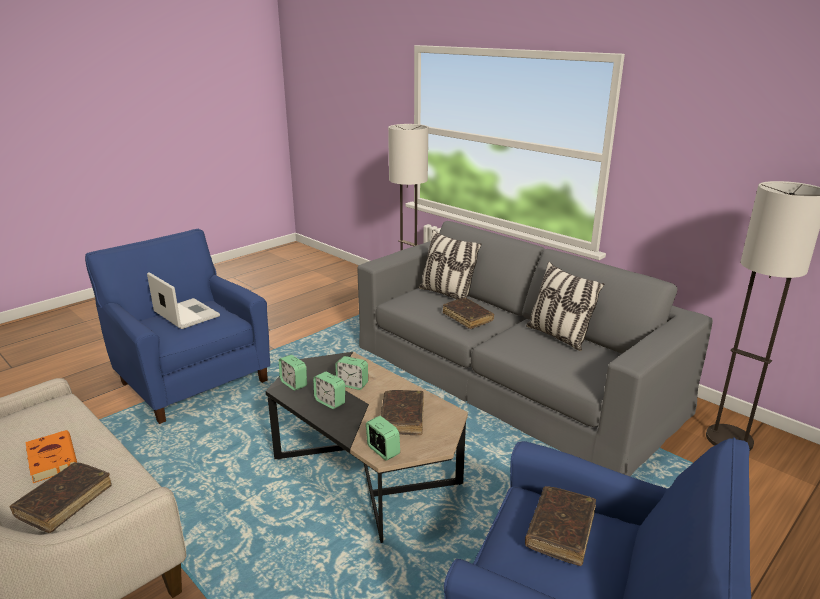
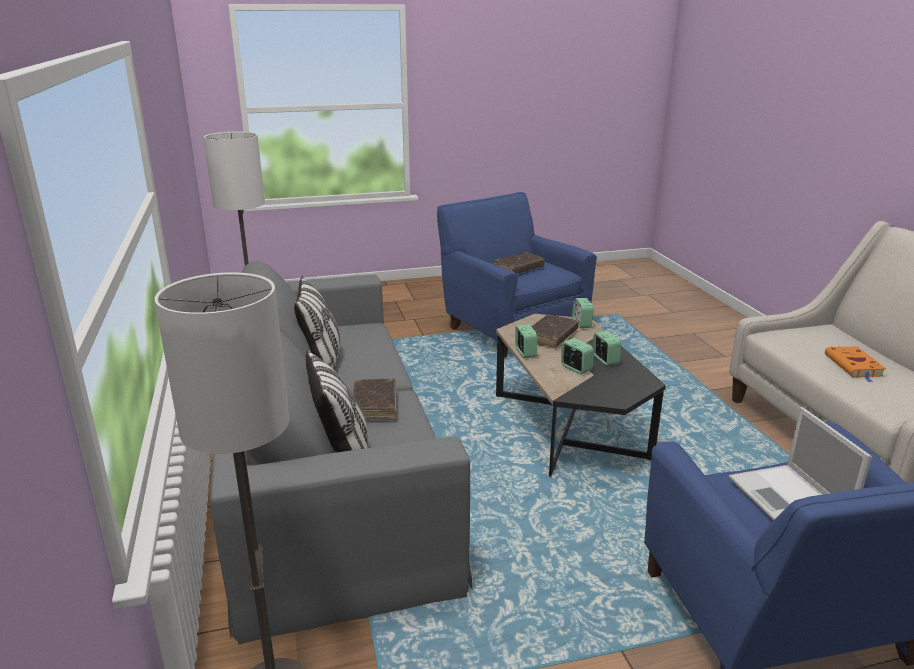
camera: 150 degrees left, 0 degrees up
(65, 502) = (819, 339): brown book -> none
(294, 384) = (634, 383): alarm clock -> alarm clock (525, 353)

